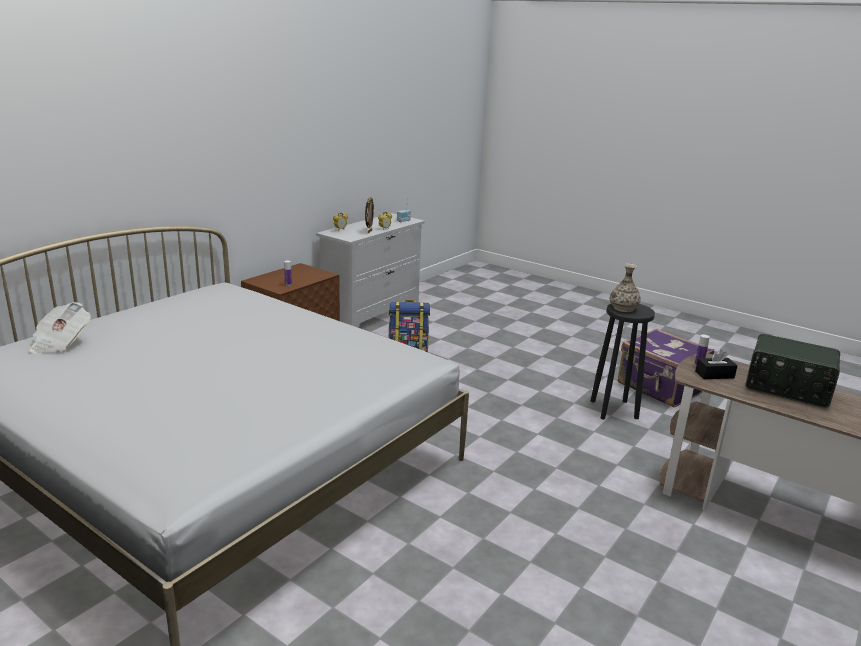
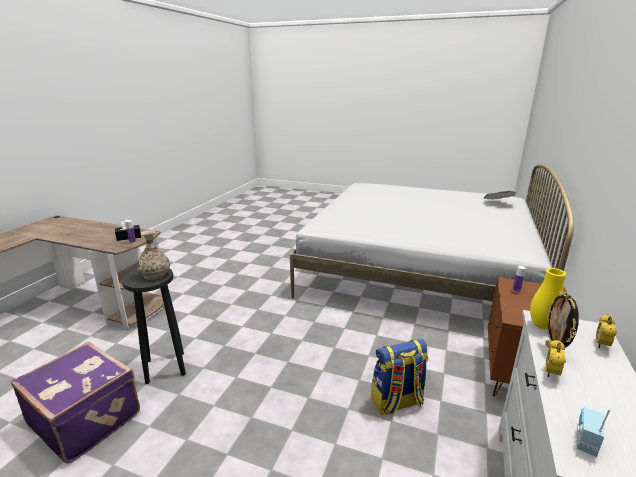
camera: 165 degrees right, 0 degrees up
(355, 236) = (542, 326): none -> yellow vase
(787, 389) = (87, 235): radio -> none

